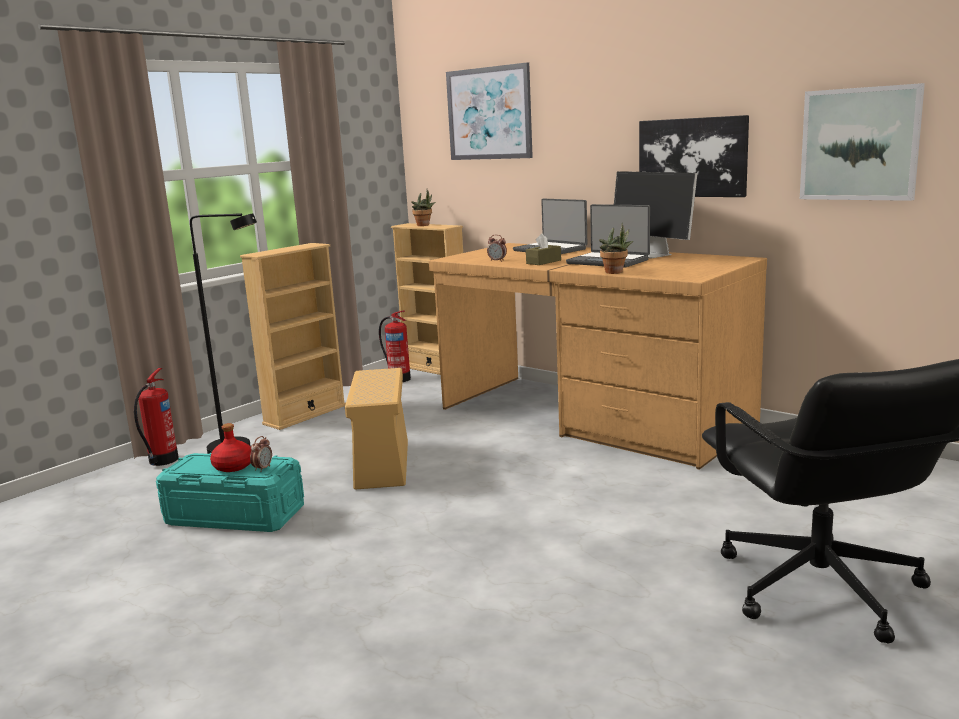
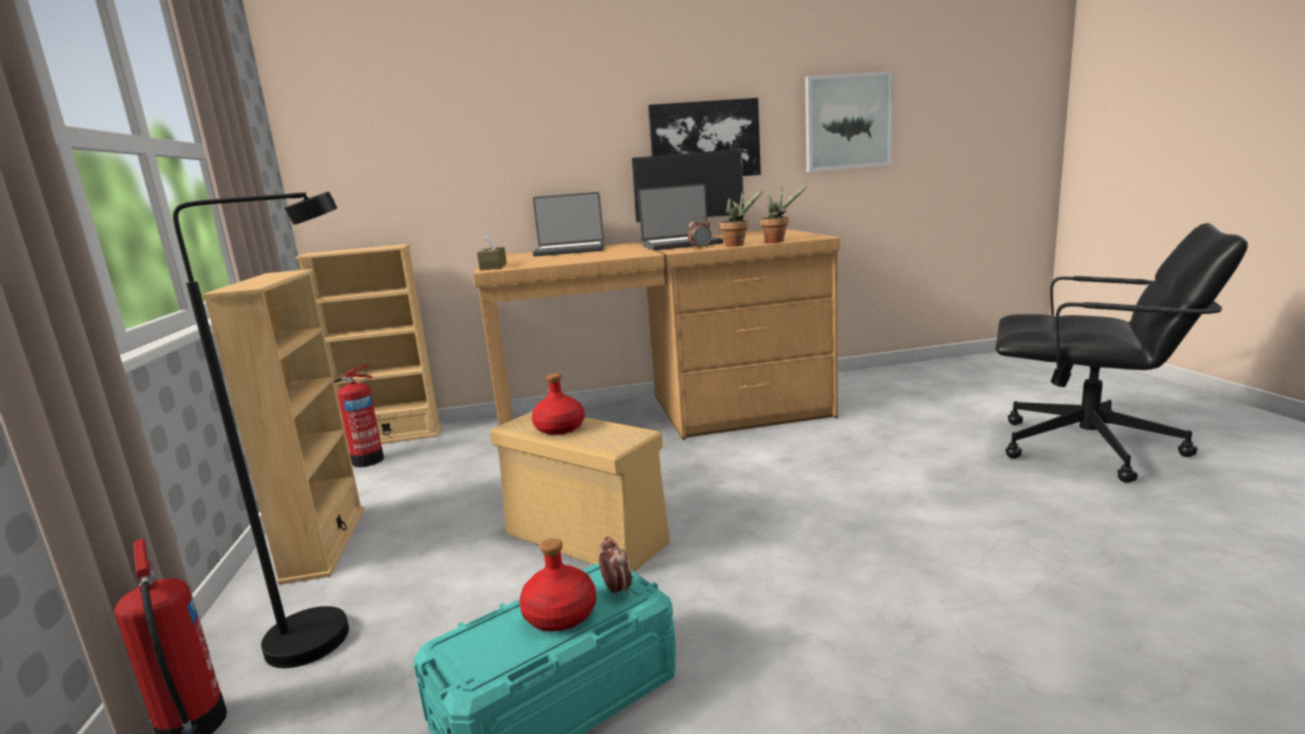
camera: 50 degrees left, 0 degrees up
(373, 382) = (559, 428): none -> red bottle
(424, 225) = (354, 249): potted plant -> potted plant (777, 241)
(489, 113) = (436, 99): picture -> none
(497, 261) = (566, 260): alarm clock -> alarm clock (700, 248)
(543, 262) = (622, 253): brown tissue box -> brown tissue box (493, 267)

